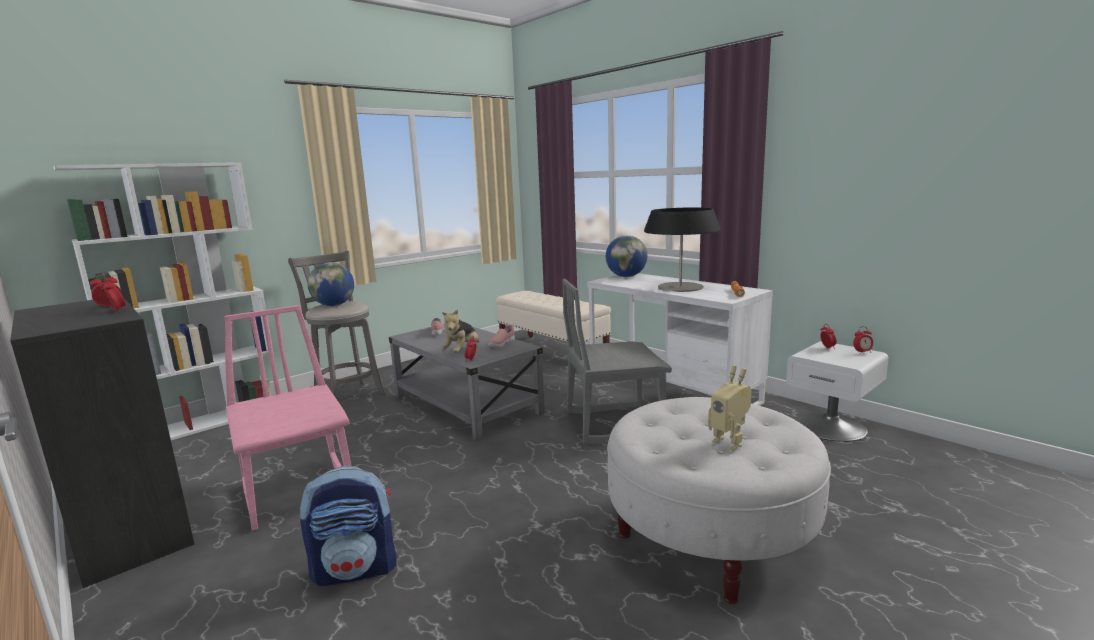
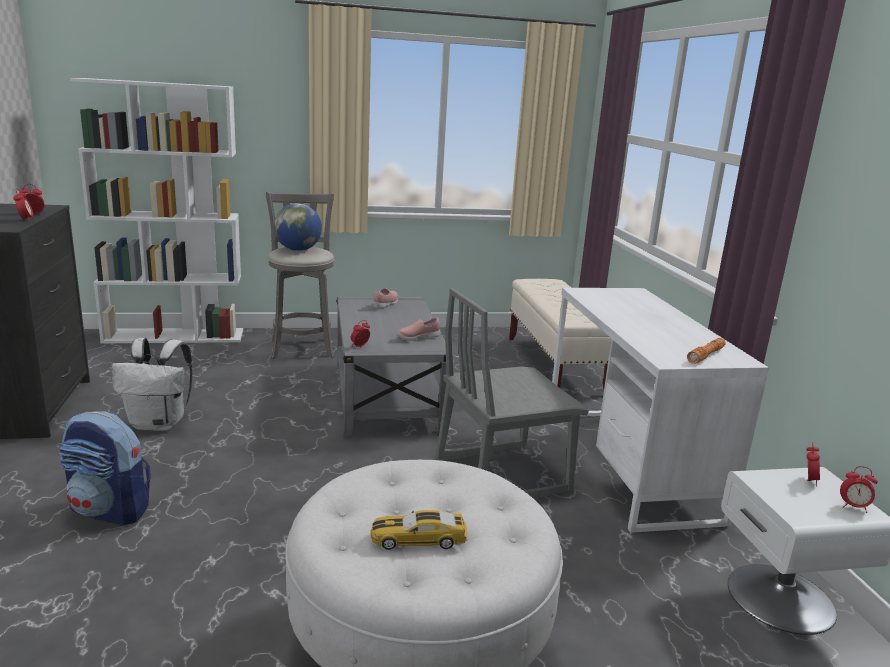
camera: 30 degrees right, 5 degrees up
(300, 490) = (159, 424): pink chair -> white backpack
(462, 351) = (370, 334): plush toy -> none
(613, 424) = (501, 474): grey chair -> grey chair turned 45 degrees counterclockwise
(626, 276) = (622, 293): globe -> none
(680, 287) = (652, 326): table lamp -> none
(729, 442) = (418, 539): toy robot -> toy car

